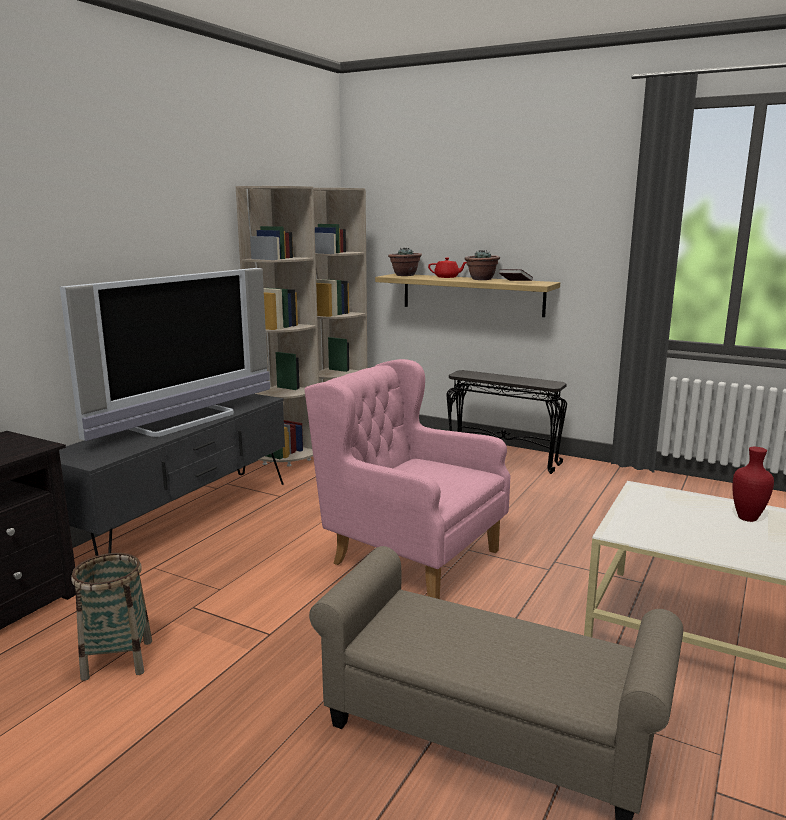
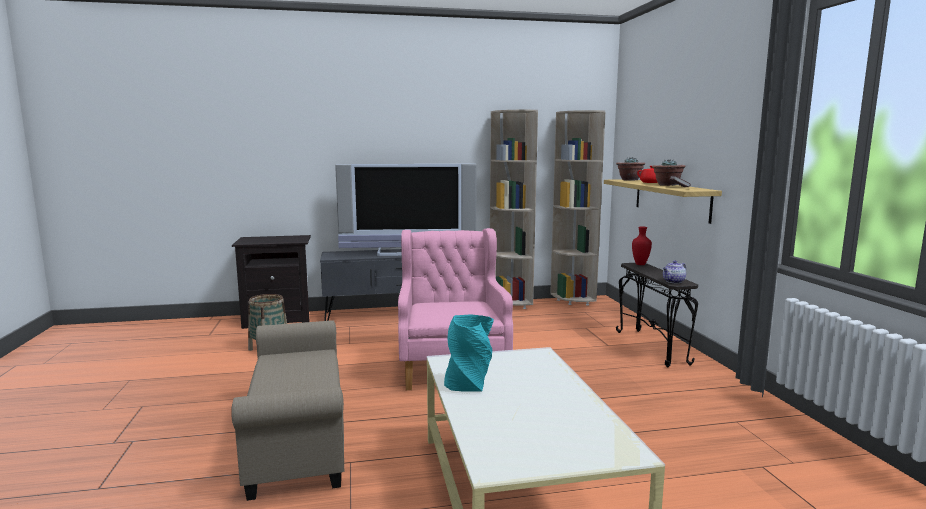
camera: 50 degrees right, 5 degrees down
(543, 384) = (673, 281): none -> teapot
(702, 543) = (469, 384): none -> turquoise vase
(748, 518) = (549, 391): red vase -> red vase (641, 264)

